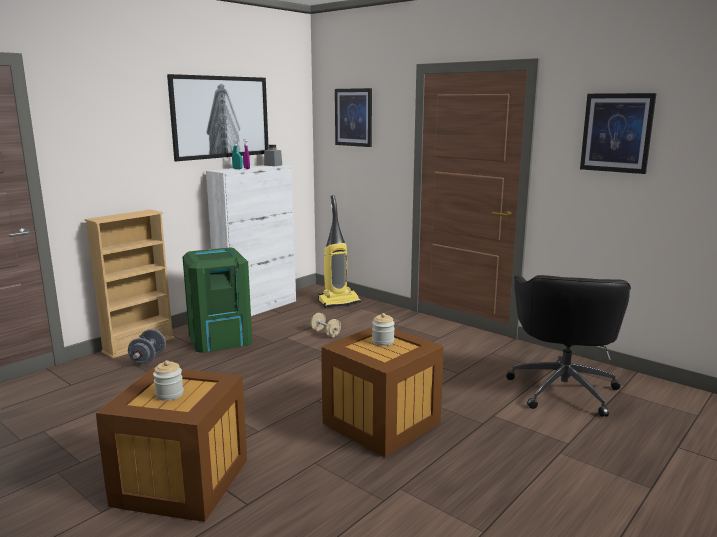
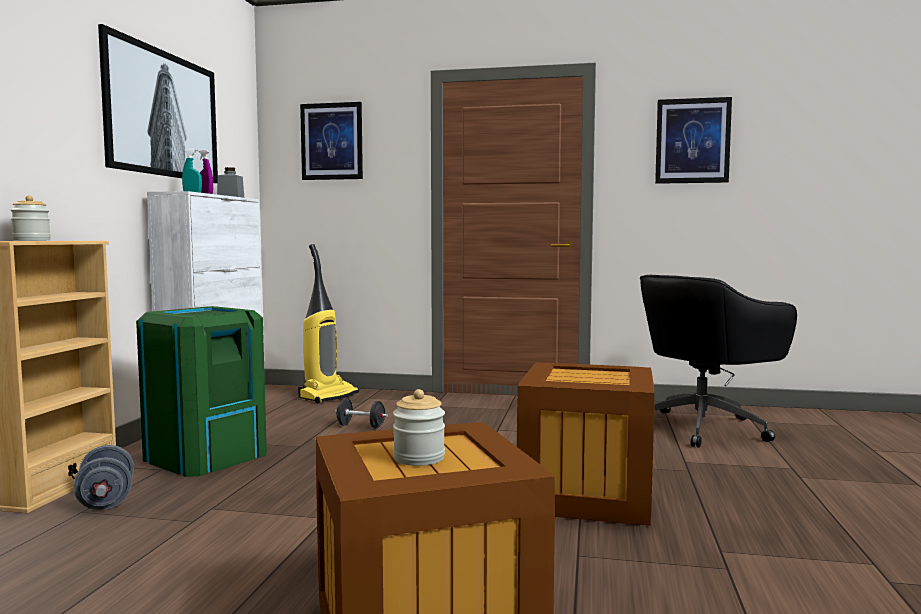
camera: 30 degrees left, 10 degrees down
(325, 333) = (361, 426): beige dumbbell -> black dumbbell
(383, 341) = (577, 373): jar -> jar (31, 240)
(563, 388) = (704, 428): black office chair -> black office chair turned 75 degrees clockwise

